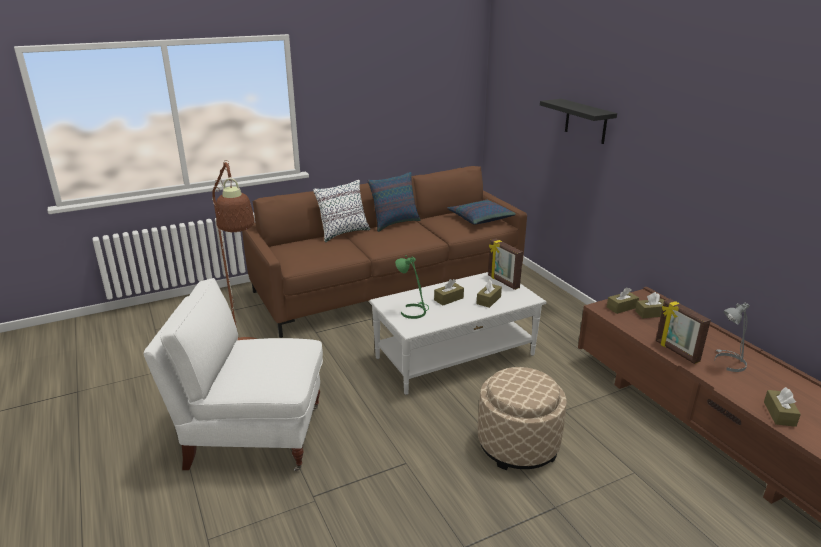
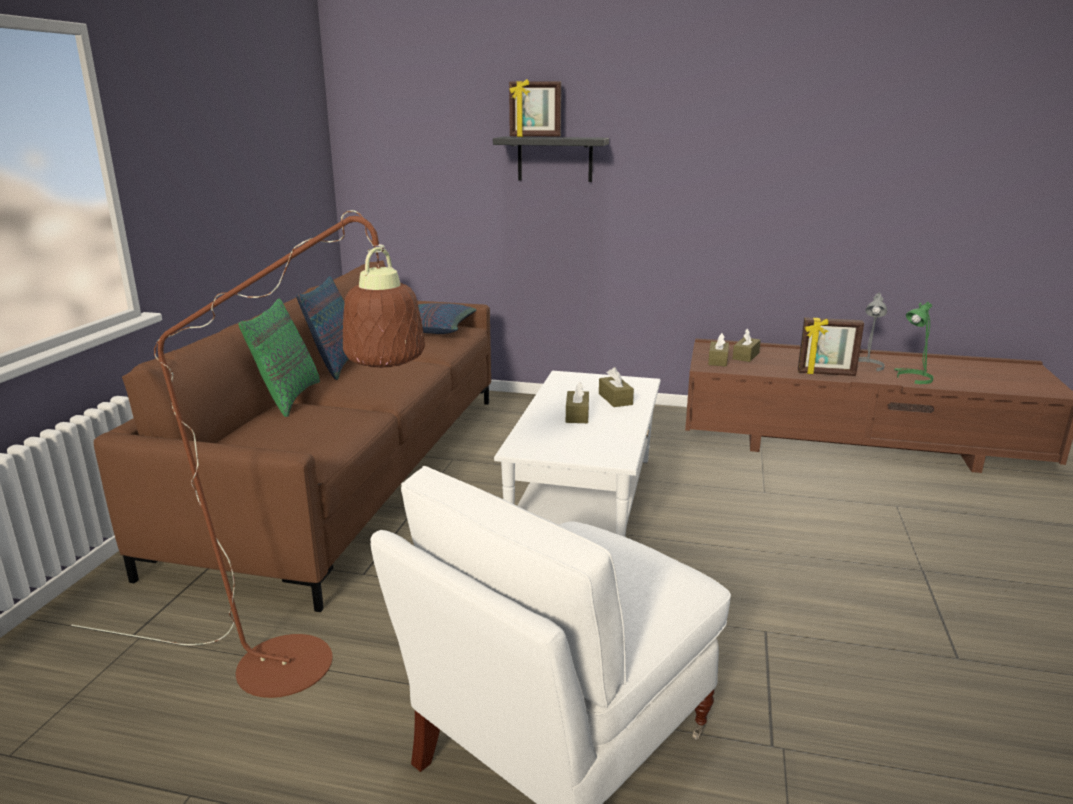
camera: 50 degrees left, 5 degrees down
(343, 233) = (289, 398): white pillow -> green pillow
(413, 311) = (574, 442): green table lamp -> green table lamp (912, 377)
(503, 282) = (585, 379): picture frame -> picture frame (535, 137)
(518, 445) = (799, 543): beige ottoman -> none
(779, 414) = (961, 382): brown tissue box -> none

